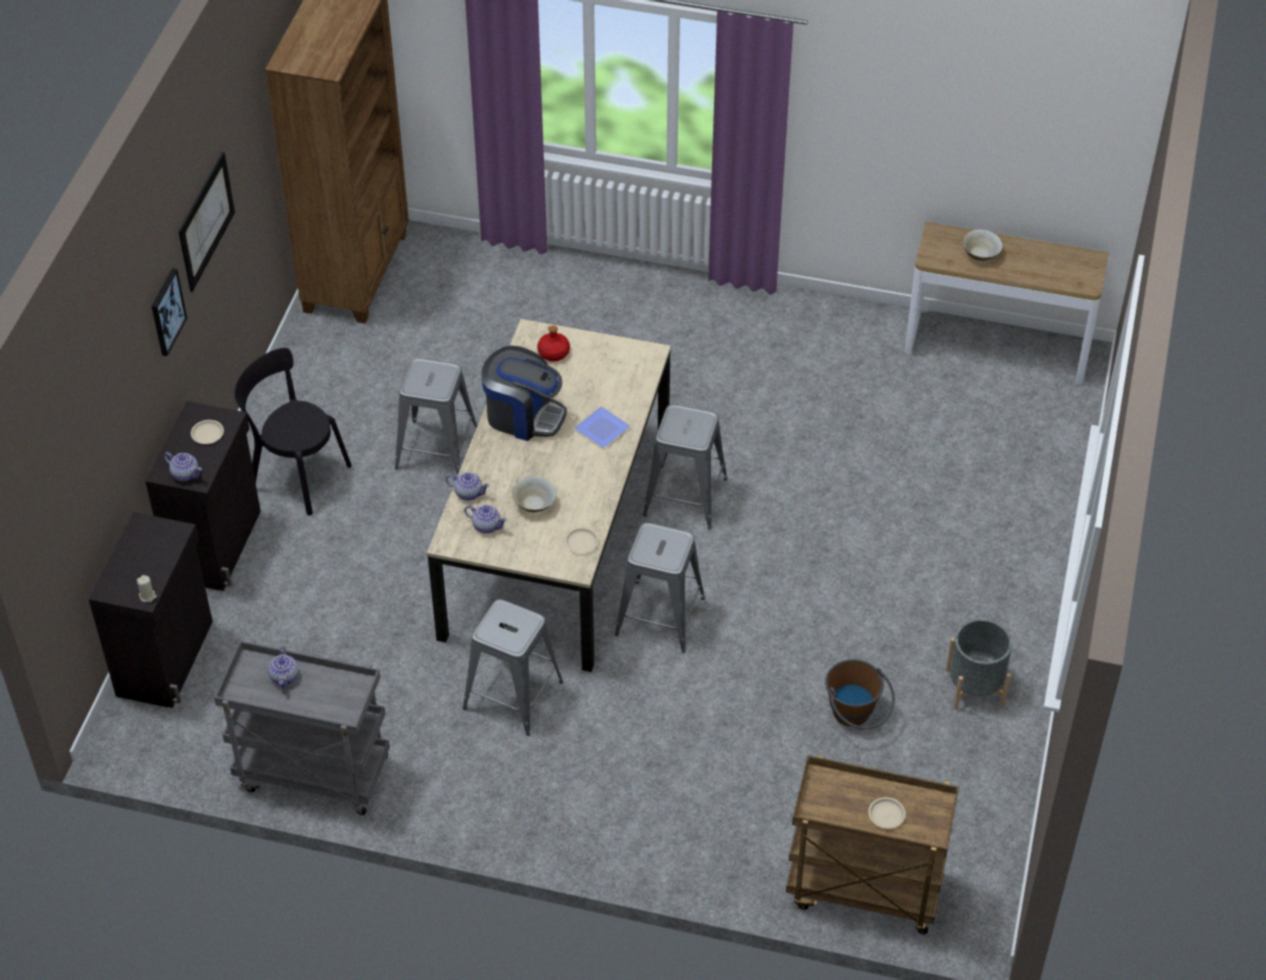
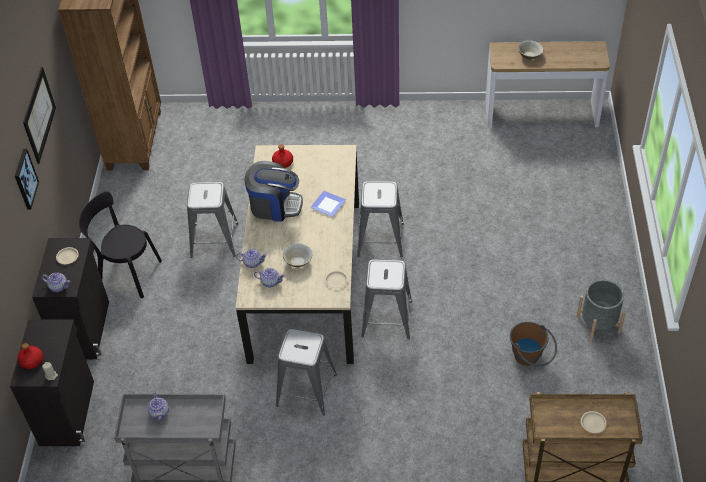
camera: 10 degrees left, 0 degrees up
(126, 570) = (32, 361): none -> red bottle

